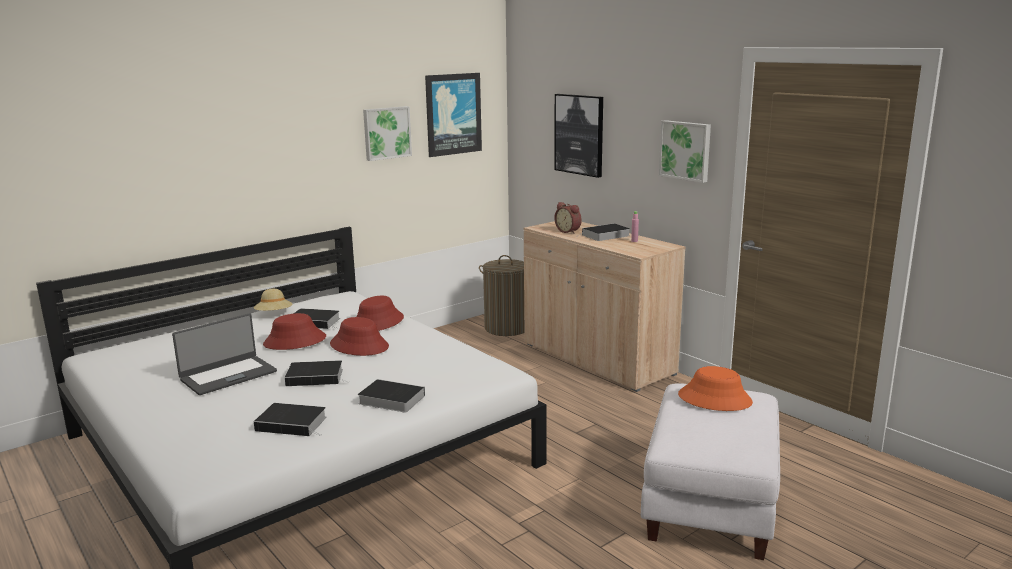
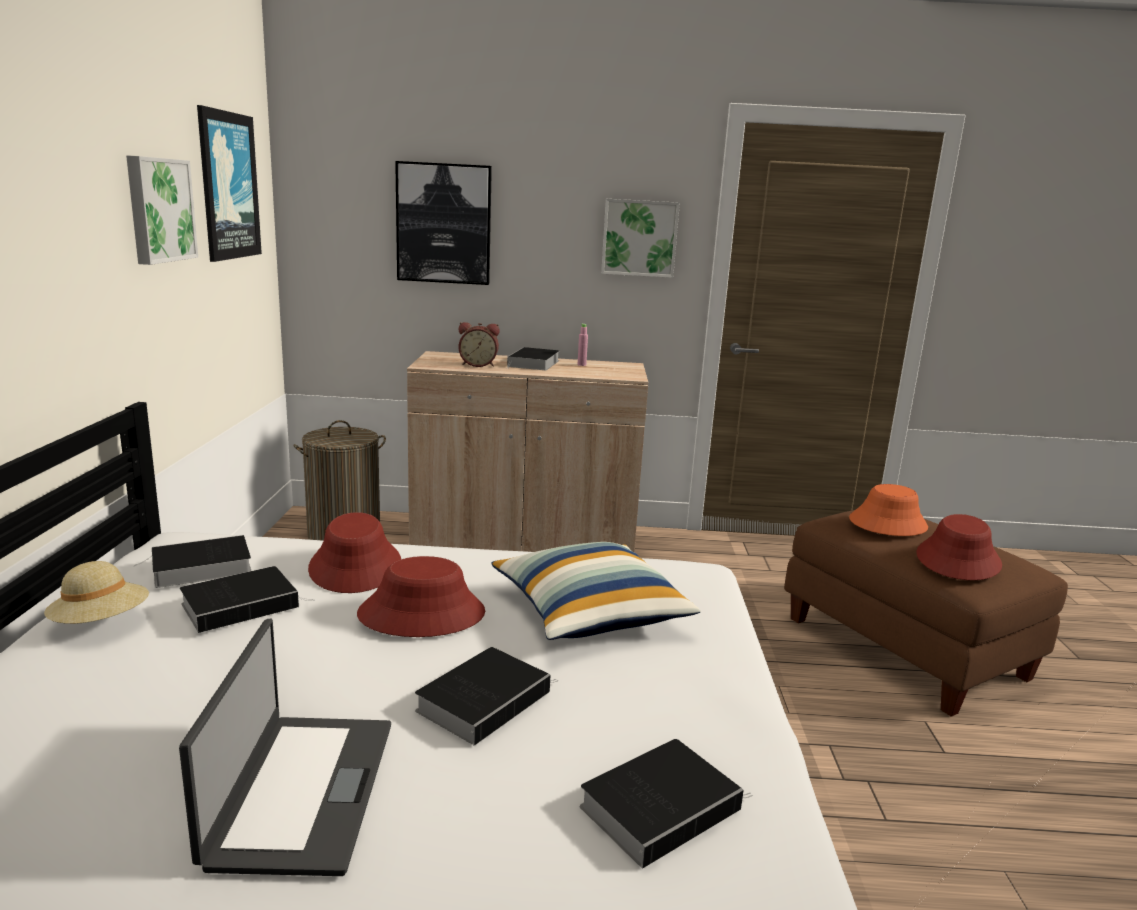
camera: 50 degrees left, 0 degrees up
(295, 341) = (286, 654): red hat -> red hat (958, 560)
(389, 399) = (681, 676): book -> book (198, 568)
(416, 368) = (589, 613): none -> pillow
(711, 504) = (907, 648): white ottoman -> brown ottoman

